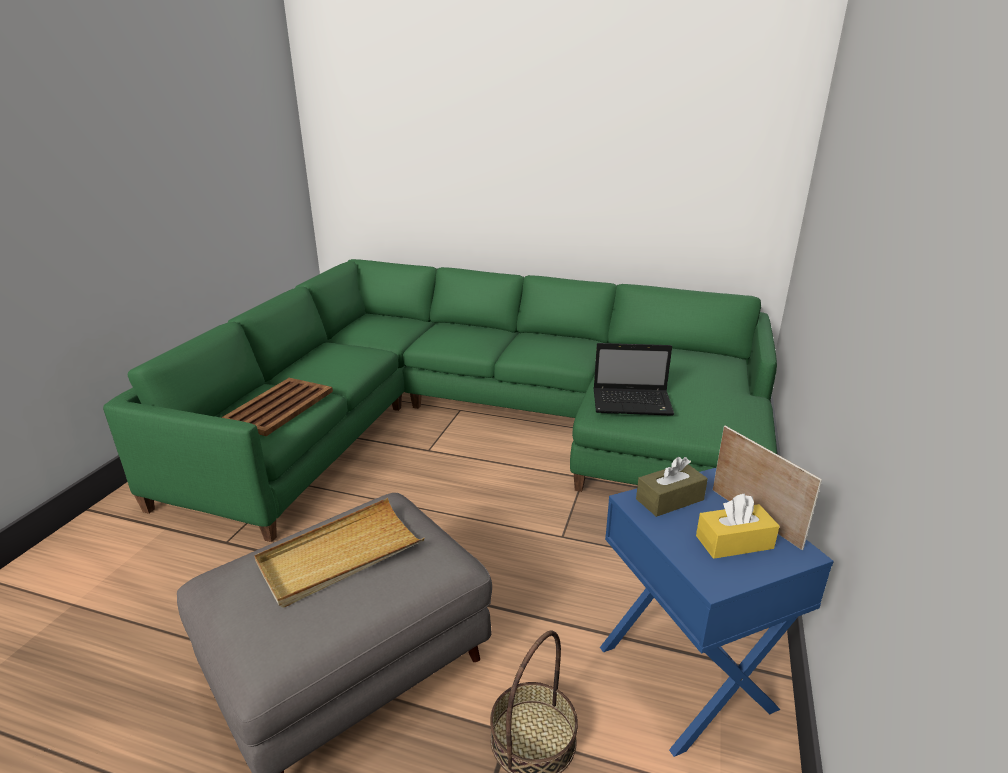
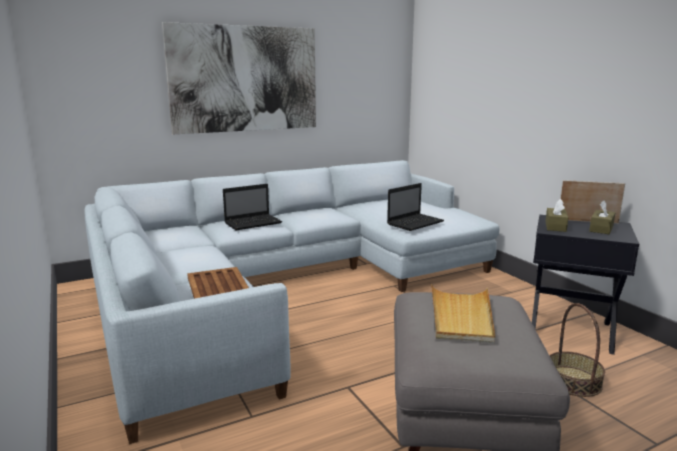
camera: 45 degrees left, 10 degrees down
(469, 337) = (254, 223): none -> laptop
(479, 421) = (285, 284): green sofa -> grey sofa
(523, 148) = (245, 79): none -> picture
(683, 677) = (570, 331): blue side table -> black side table
(734, 542) = (601, 228): yellow tissue box -> brown tissue box

